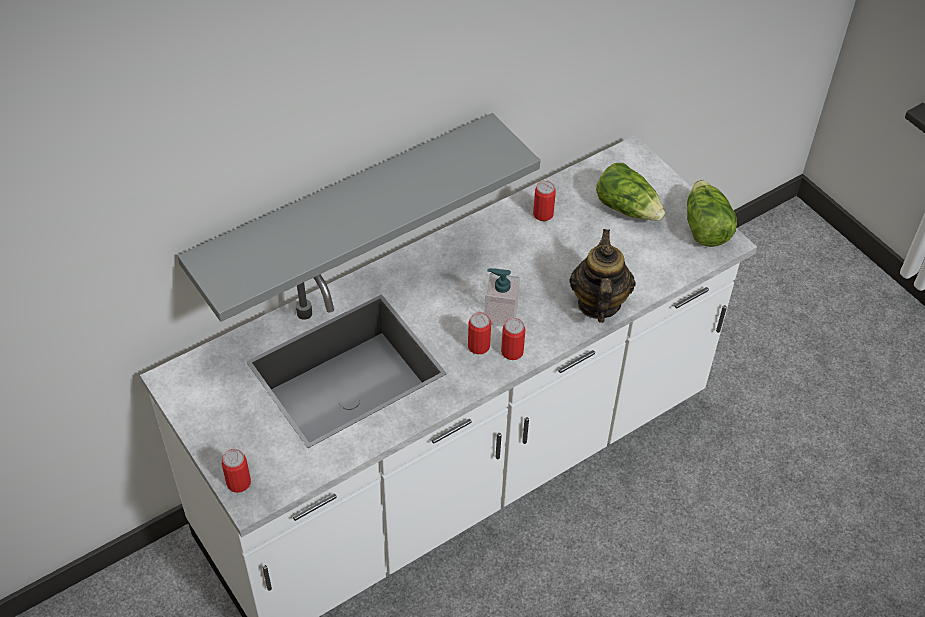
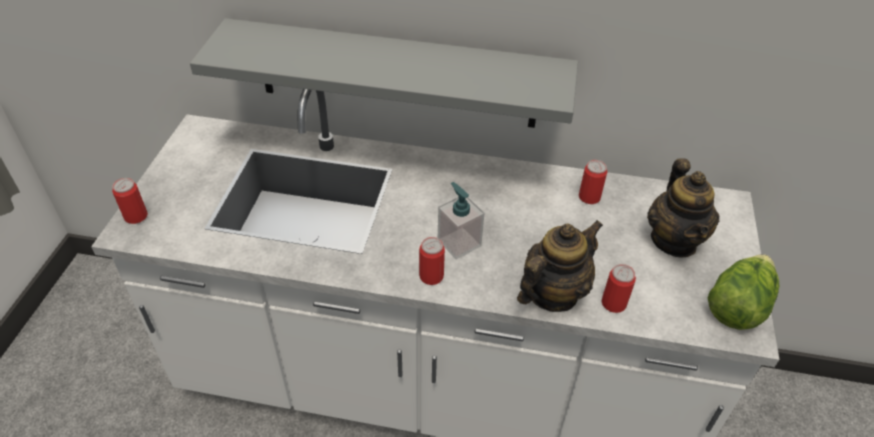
camera: 45 degrees right, 5 degrees down
(478, 346) = (411, 252): can -> can (613, 303)
(627, 208) = (674, 240): lettuce -> teapot

